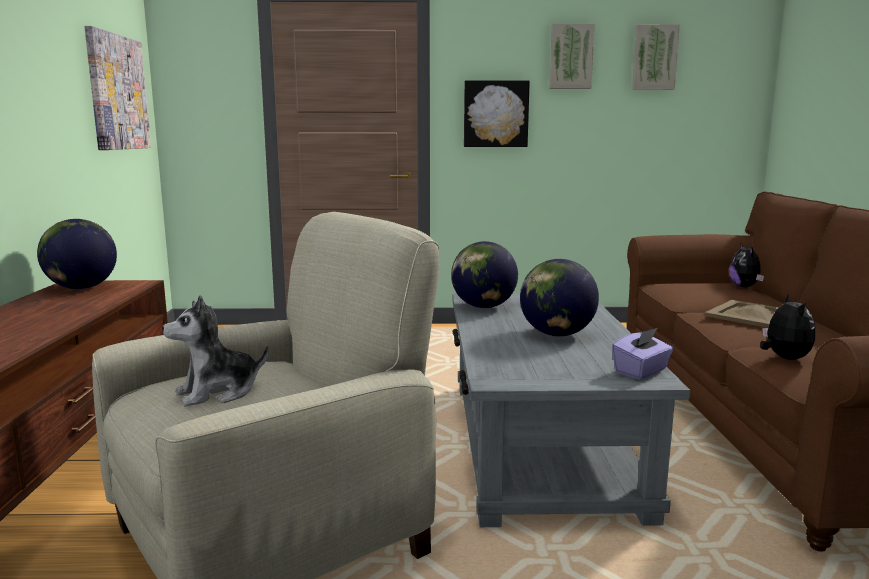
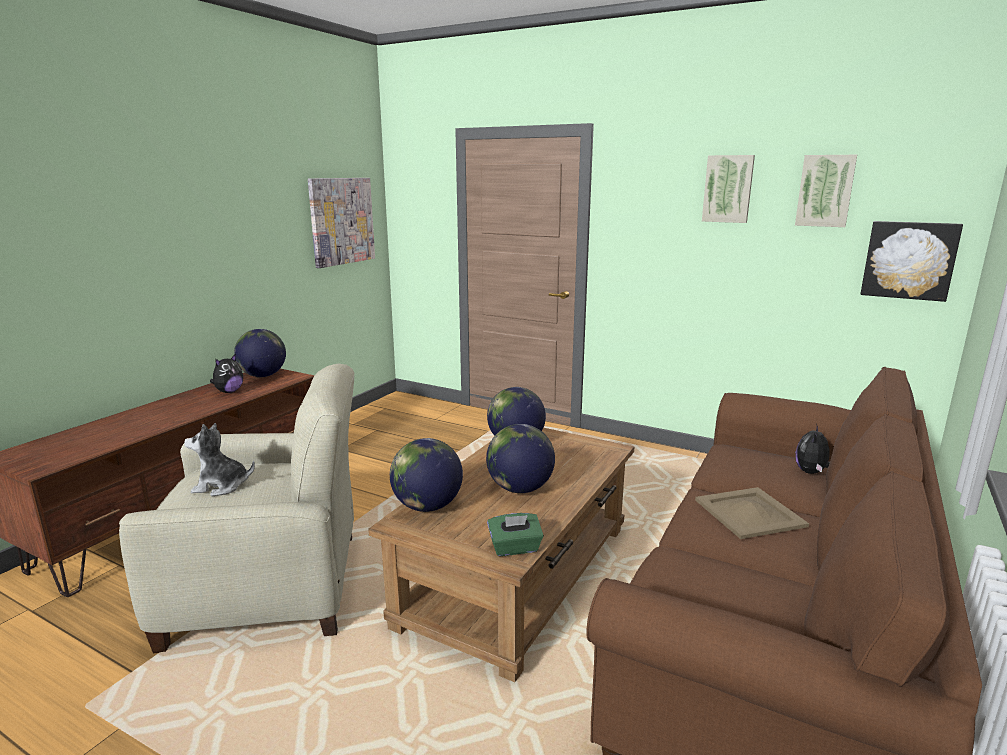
camera: 30 degrees right, 5 degrees up
(495, 114) = (648, 243): picture -> picture (909, 260)
(498, 363) = (427, 507): none -> globe
(540, 445) = (517, 575): grey coffee table -> brown coffee table
(641, 371) = (515, 548): purple tissue box -> green tissue box
(784, 358) = (667, 573): plush toy -> plush toy (229, 391)

